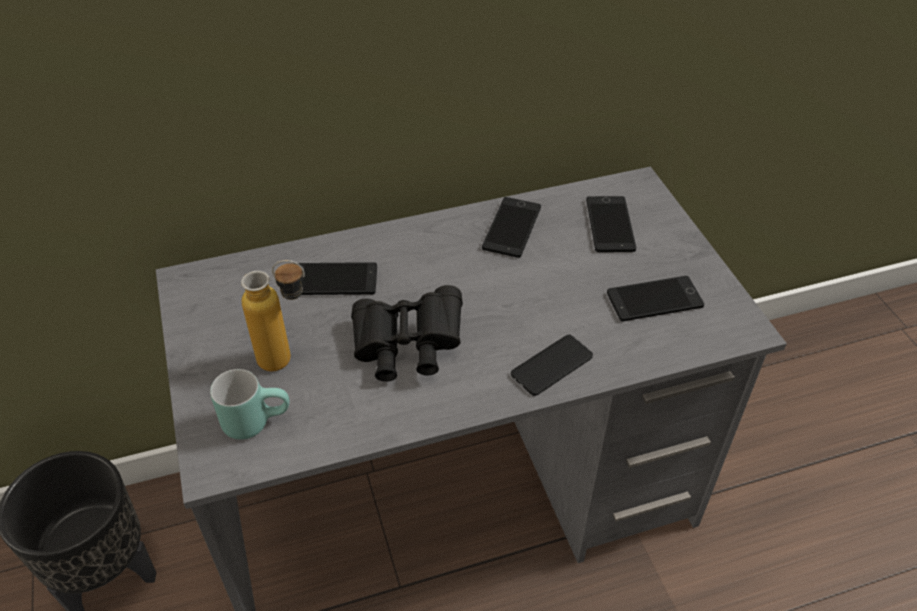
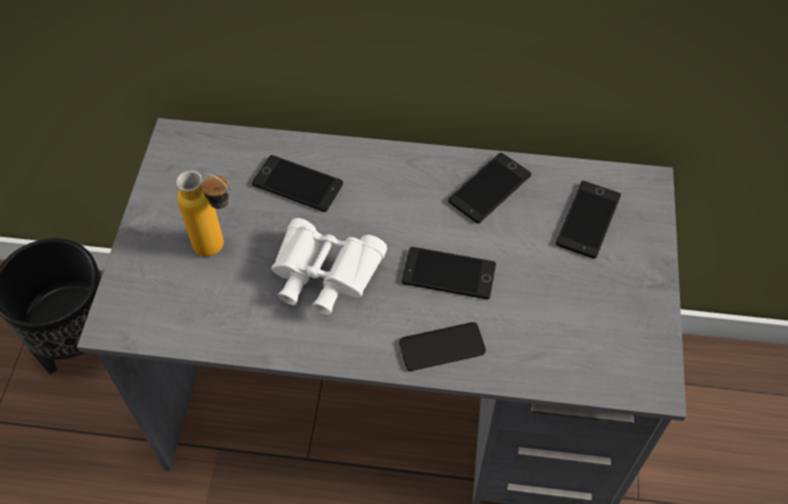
camera: 25 degrees right, 10 degrees up
(256, 419) = (166, 295): turquoise mug -> none
(406, 348) = (323, 278): black binoculars -> white binoculars
(654, 299) = (581, 318): phone -> phone (448, 274)

